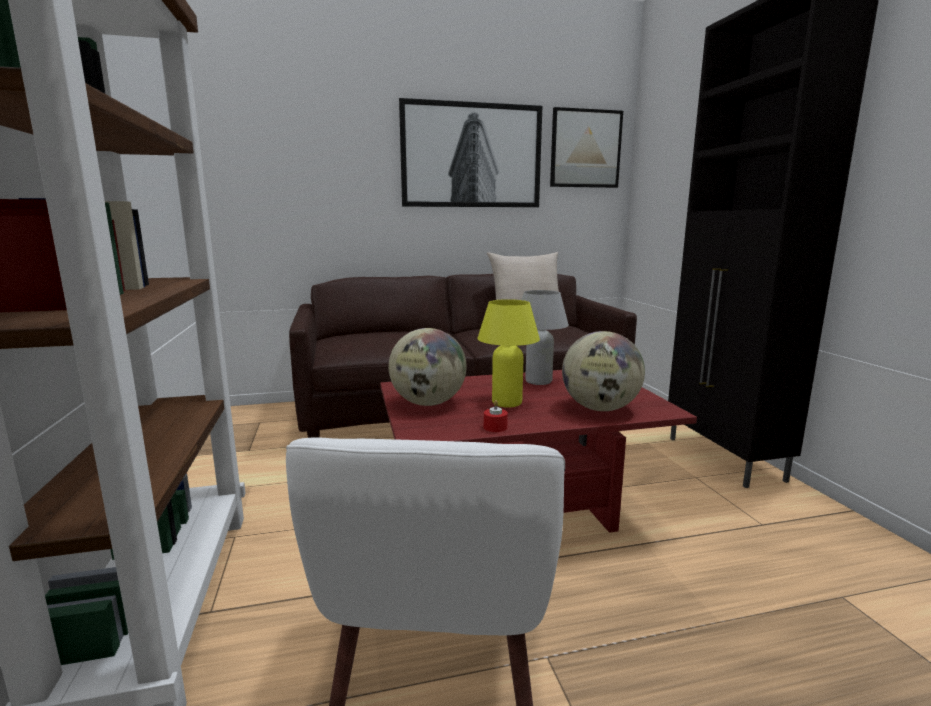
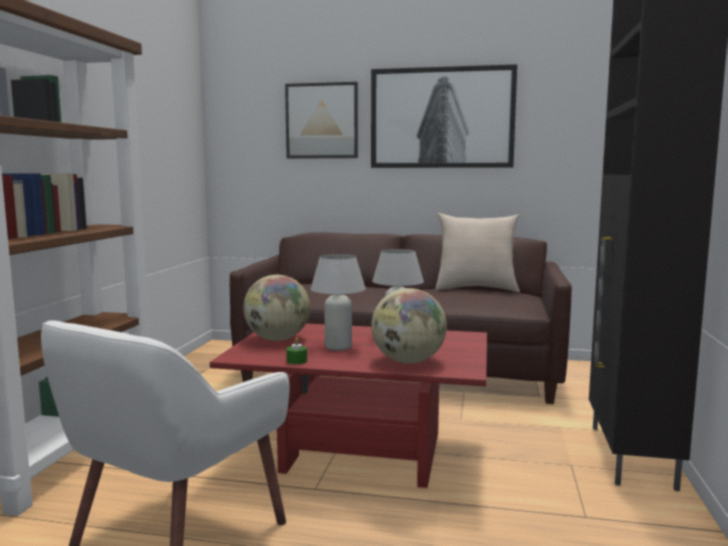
camera: 25 degrees right, 5 degrees down
(495, 427) = (296, 361): red candle -> green candle
(507, 403) = (338, 347): yellow table lamp -> white table lamp
(585, 149) = (570, 105): picture -> picture (322, 121)

